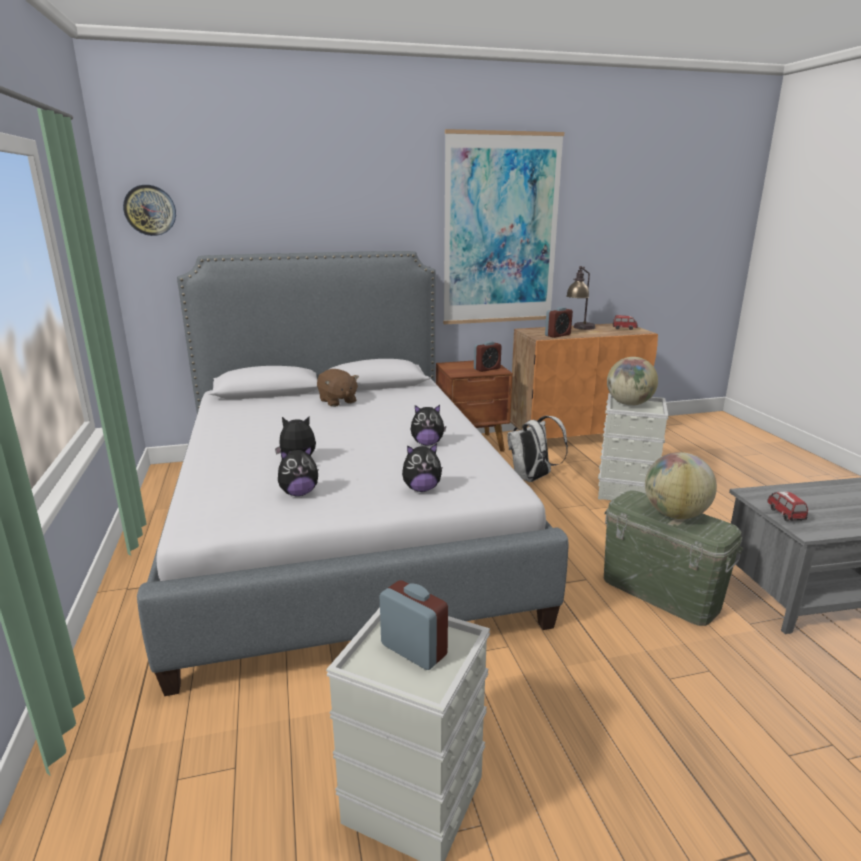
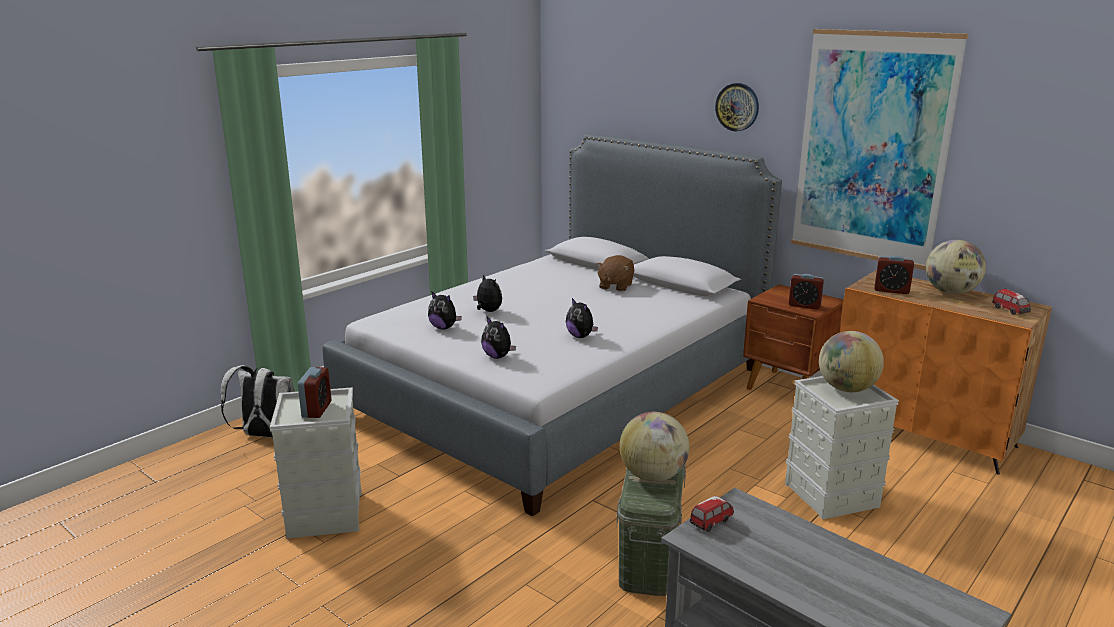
camera: 55 degrees right, 0 degrees up
(150, 210) = (566, 91): wall clock -> wall clock (737, 107)
(532, 478) = (770, 439): white backpack -> white backpack (264, 435)
(579, 328) = (951, 292): table lamp -> globe

